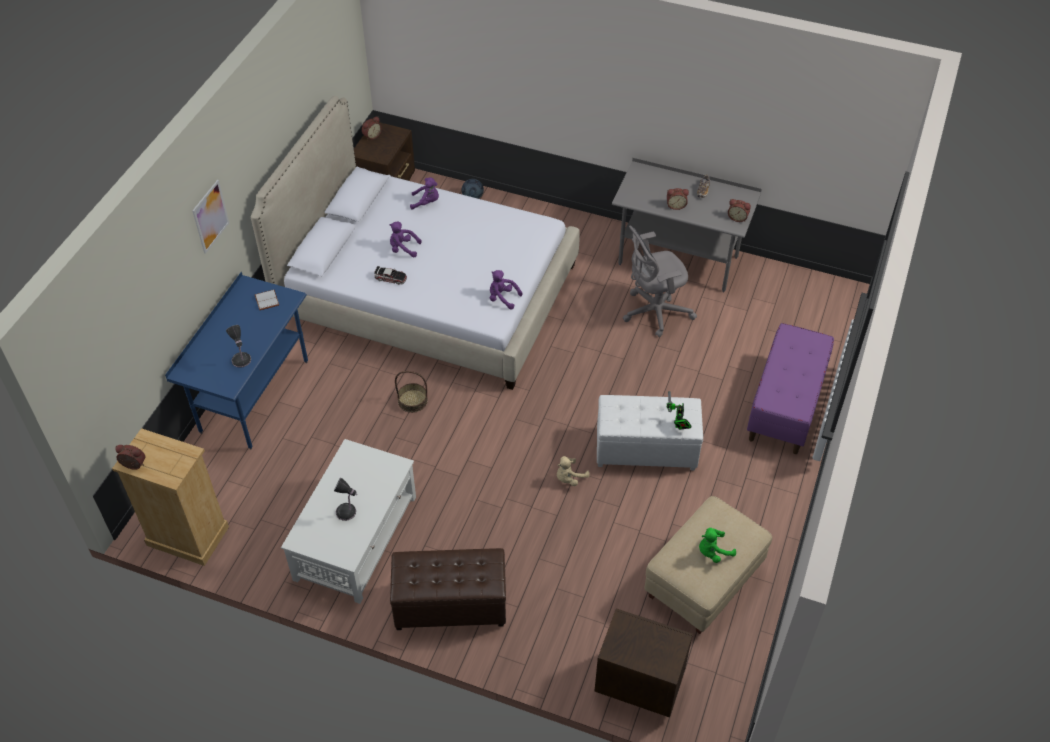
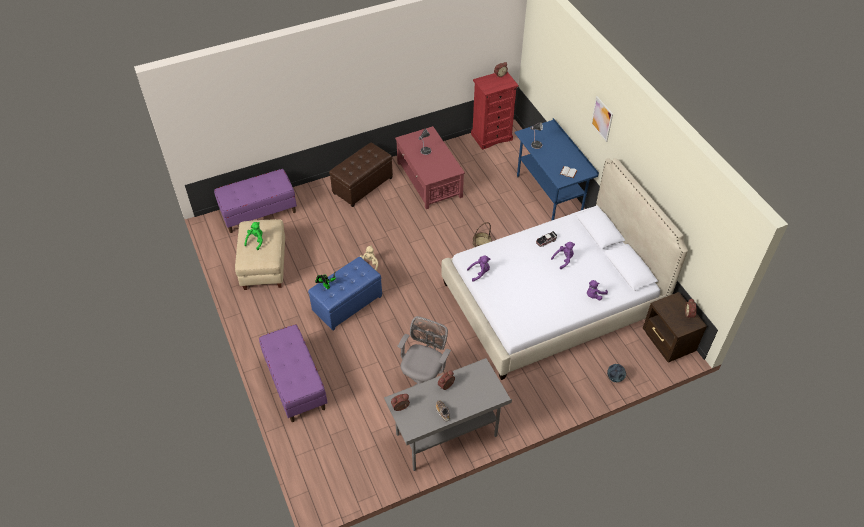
camera: 135 degrees right, 0 degrees up
(187, 536) = (491, 137): beige dresser -> red dresser
(356, 537) = (429, 180): white coffee table -> red coffee table
(638, 682) = (259, 212): brown nightstand -> purple bench
(646, 449) = (347, 304): white ottoman -> blue ottoman

